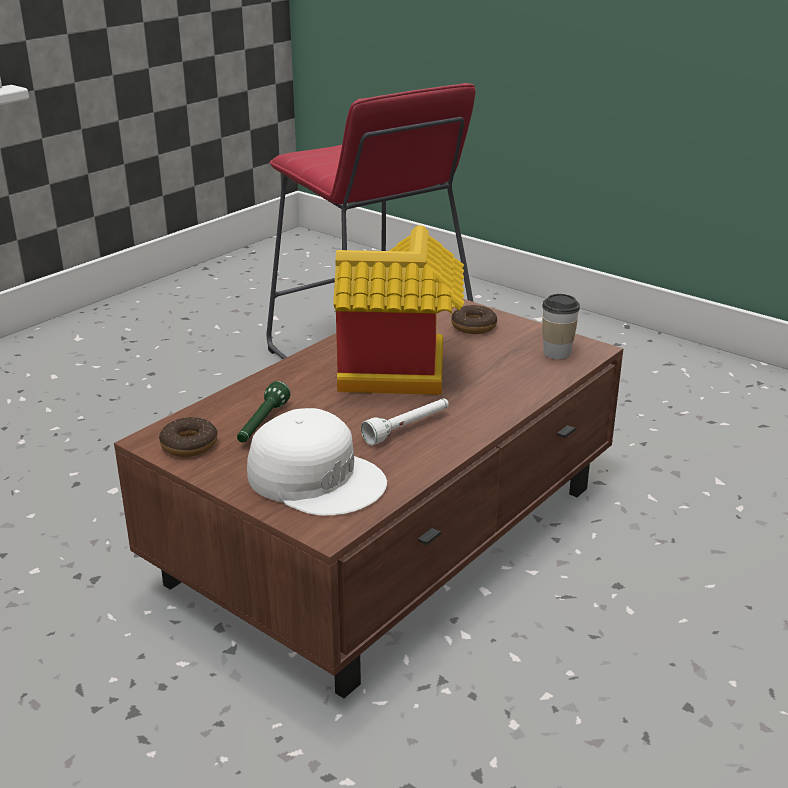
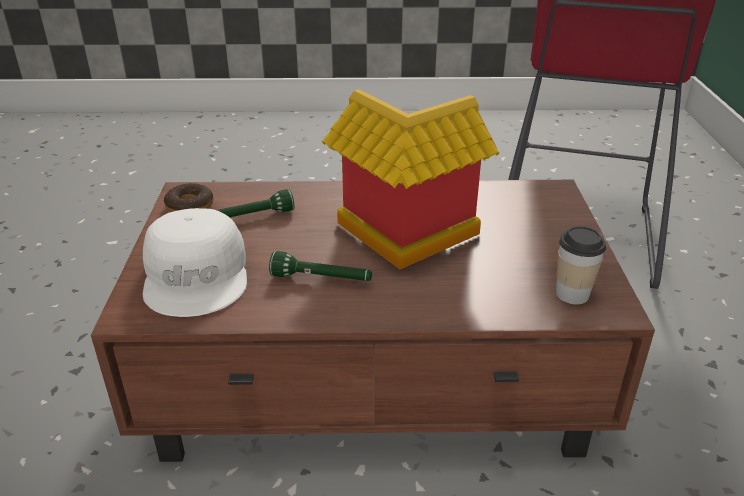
camera: 50 degrees right, 5 degrees up
(407, 428) = (322, 279): white flashlight -> green flashlight
(473, 326) = (544, 230): donut -> none

